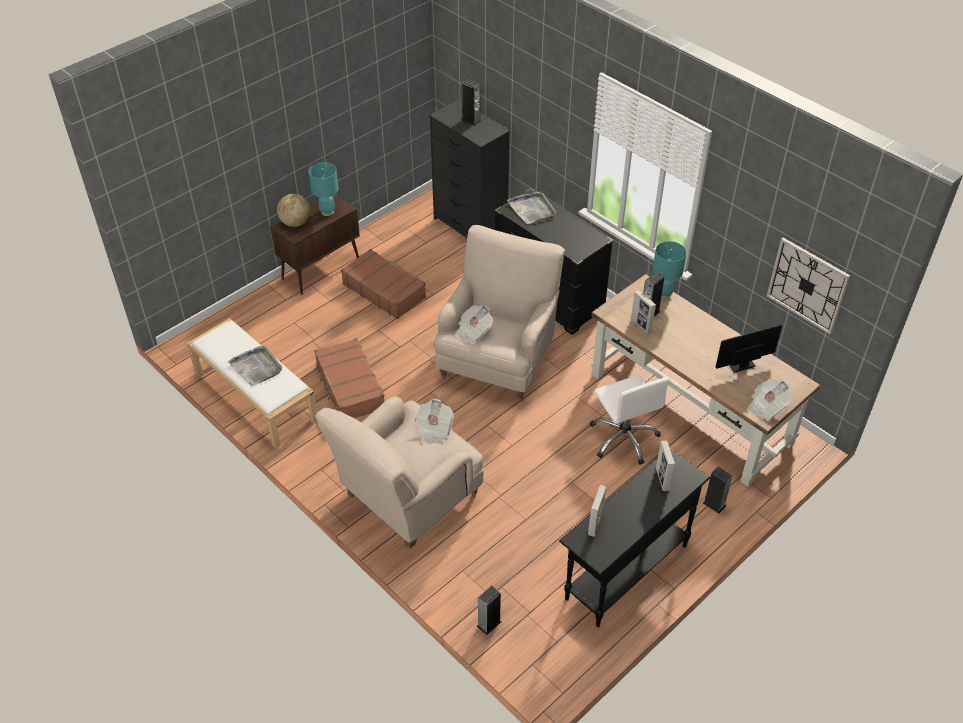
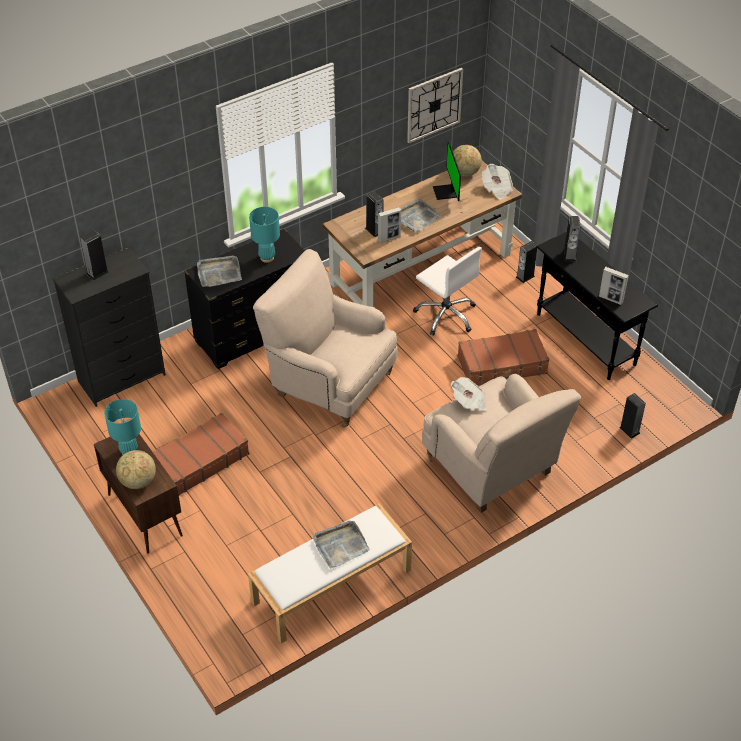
camera: 80 degrees left, 0 degrees up
(349, 387) = (338, 502): brown suitcase -> brown suitcase (502, 365)
(473, 331) = (346, 360): newspaper -> none
(624, 438) = (446, 315): white office chair -> white office chair turned 60 degrees clockwise
(662, 479) = (569, 255): picture frame -> speaker
(664, 294) = (352, 217): turquoise table lamp -> turquoise table lamp (267, 258)
(684, 343) = (416, 217): none -> grey tray
(783, 375) = (464, 173): none -> globe

